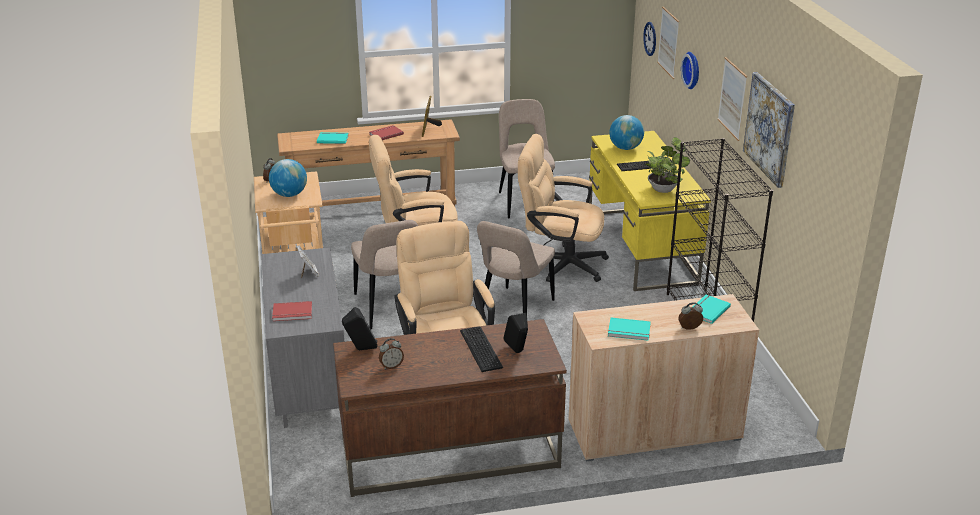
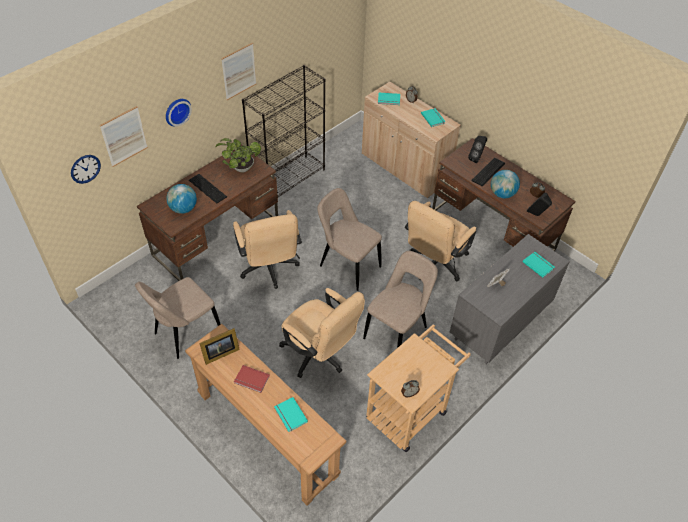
camera: 125 degrees left, 20 degrees up
(289, 194) = (419, 363): globe -> globe (502, 194)
(292, 313) = (538, 264): red book -> turquoise book
(514, 312) = (347, 265): beige chair -> beige chair turned 135 degrees counterclockwise
(641, 248) = (217, 237): yellow desk -> brown desk
(769, 128) = (287, 43): picture -> none

